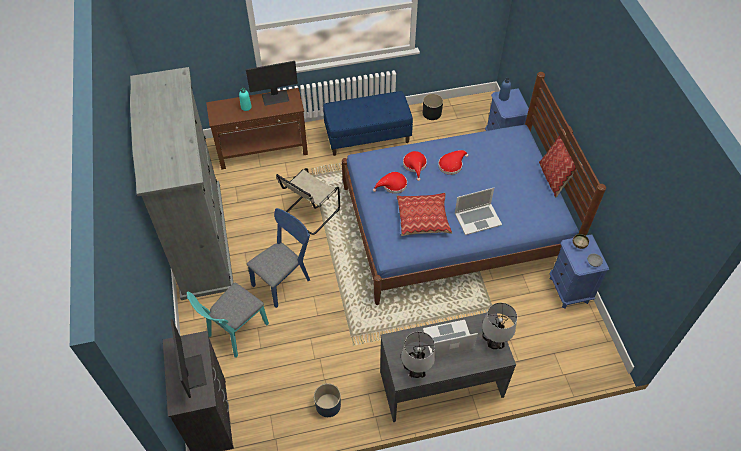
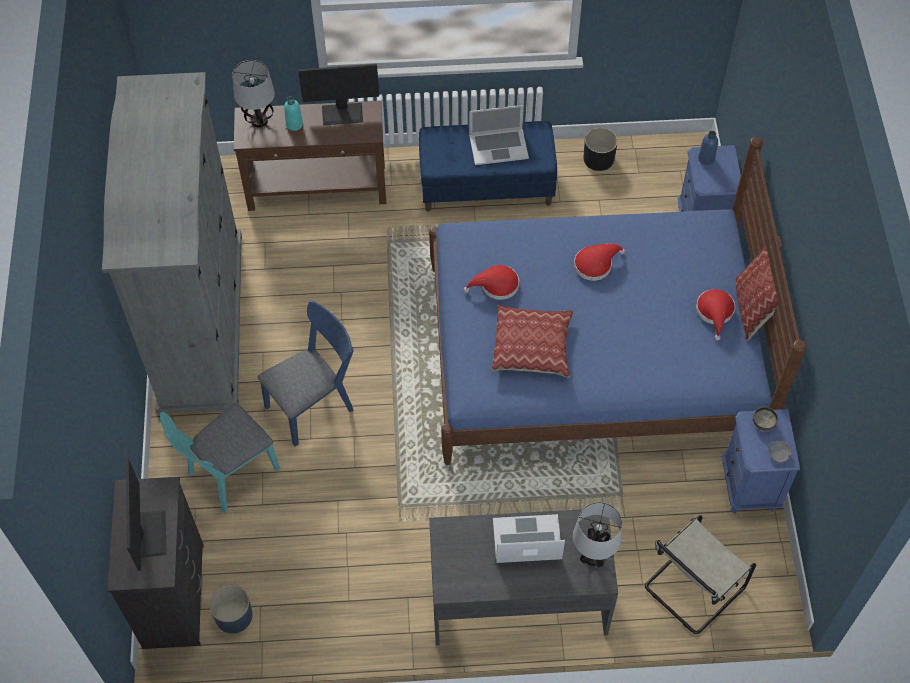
camera: 10 degrees right, 5 degrees up
(309, 214) = (371, 303): beige chair -> beige chair (691, 589)
(328, 405) = (345, 605): blue planter -> blue planter (233, 615)
(415, 165) = (538, 257): red hat -> red hat (715, 312)
(416, 372) = (469, 581): table lamp -> table lamp (259, 121)
(477, 219) = (615, 359): laptop -> laptop (498, 146)

